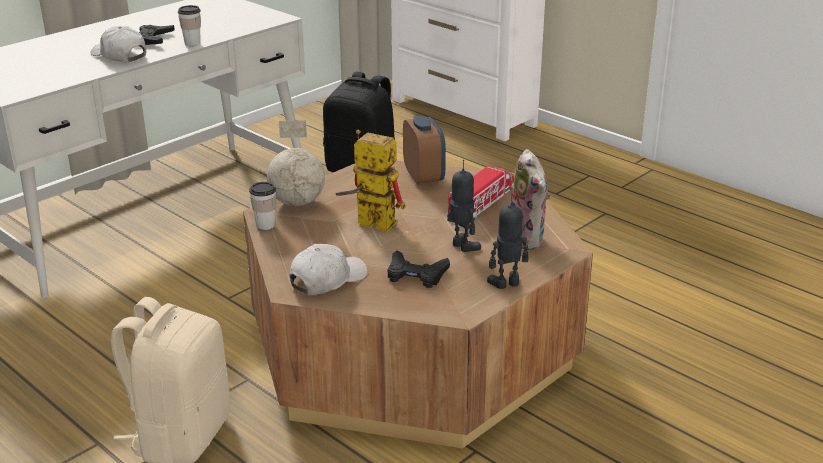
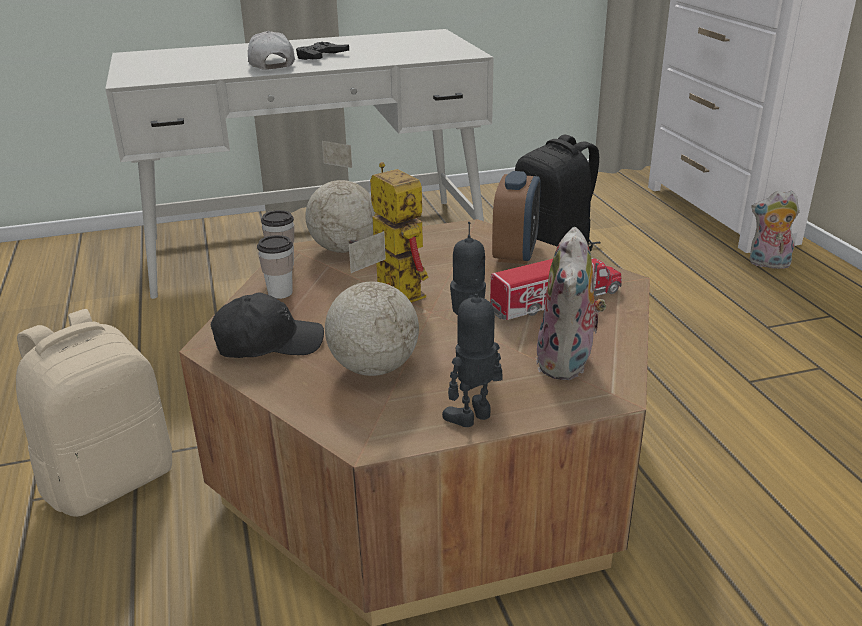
camera: 30 degrees right, 0 degrees up
(192, 43) = (351, 64): cup -> cup (280, 293)
(327, 279) = (268, 343): white cap -> black cap
(416, 274) = (373, 368): black game controller -> globe
(506, 284) = (473, 417): toy robot -> toy robot turned 45 degrees counterclockwise
(525, 146) = (768, 264): none -> plush toy

